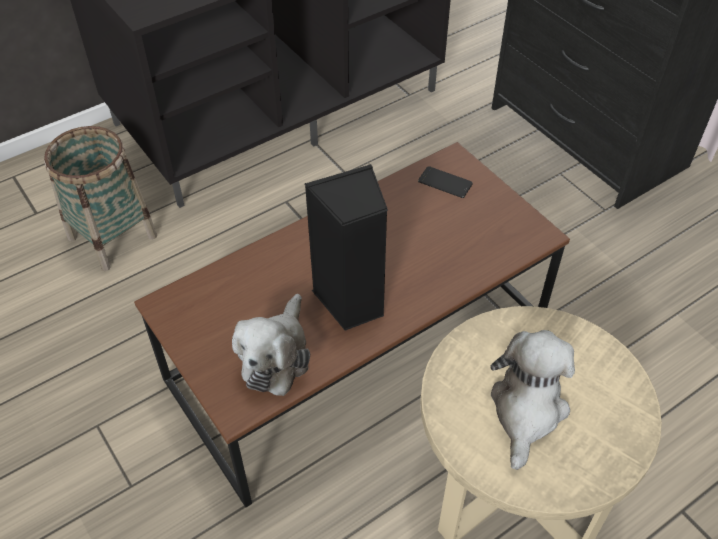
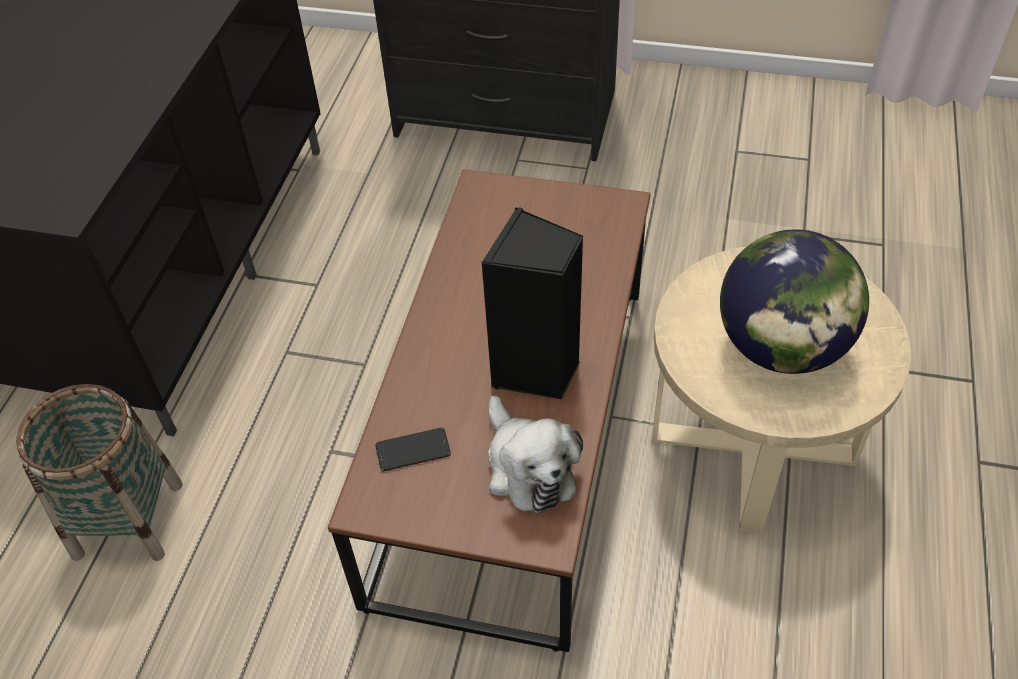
camera: 40 degrees left, 0 degrees up
(445, 183) = (495, 212): phone -> phone (413, 450)
(527, 409) = (781, 348): plush toy -> globe

